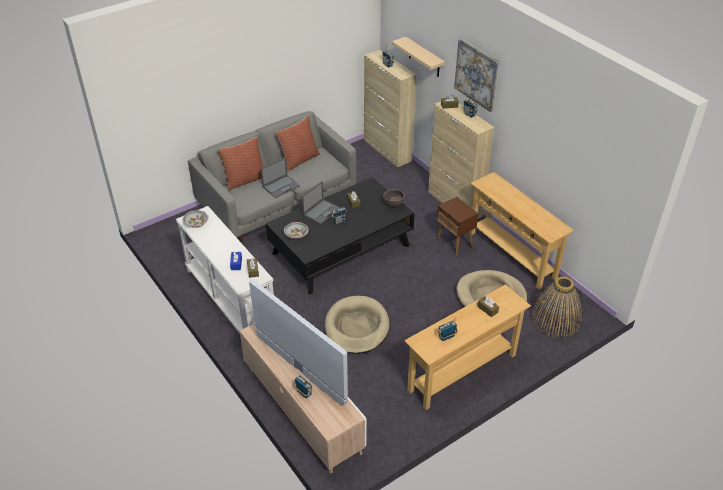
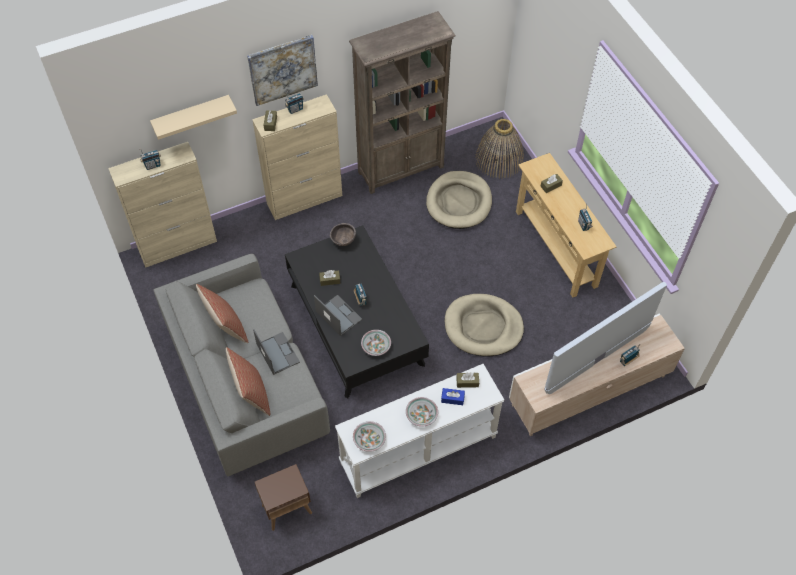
camera: 80 degrees left, 15 degrees up
(219, 248) = (421, 415): none -> bowl
(454, 243) = (371, 214): brown side table -> brown side table (287, 509)
(512, 254) = (401, 169): beige console table -> brown bookcase

